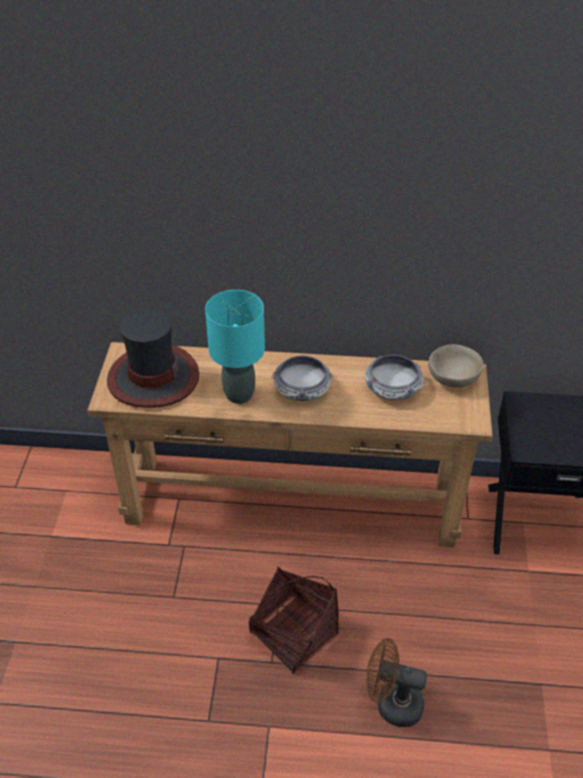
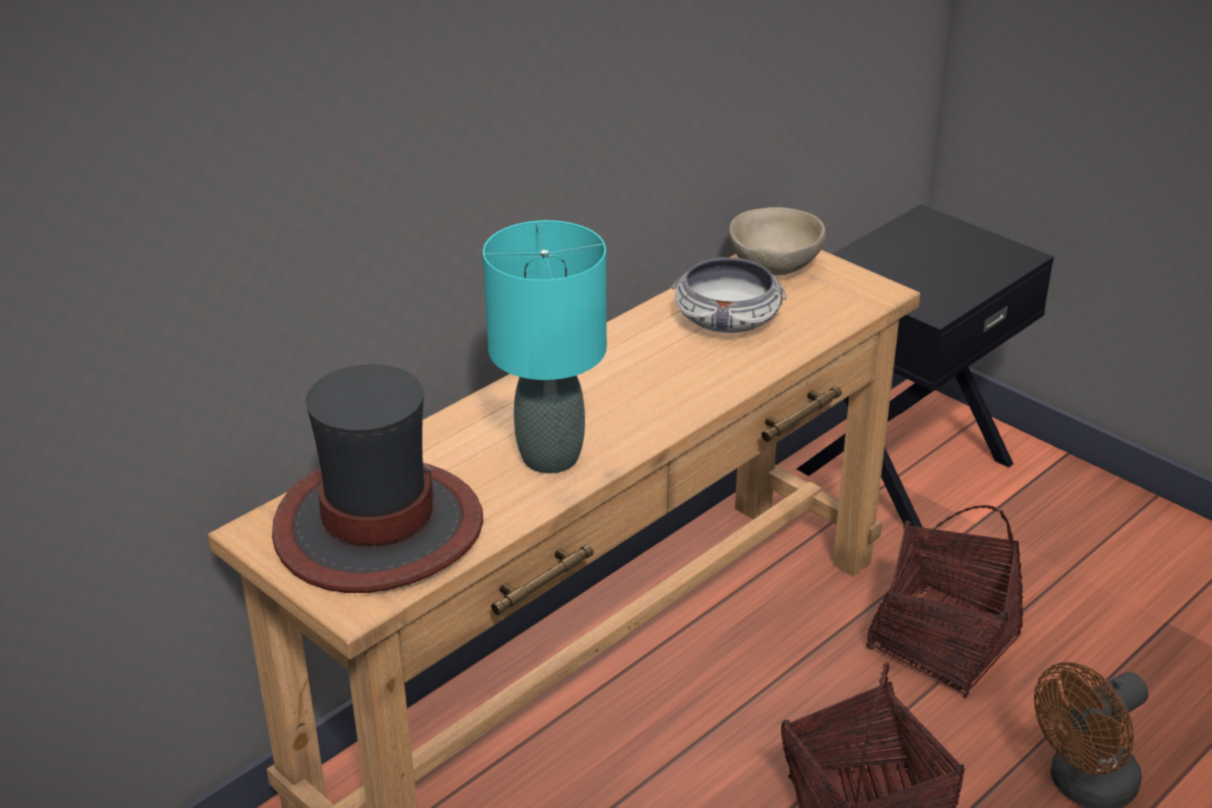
camera: 50 degrees left, 10 degrees down
(302, 389) = (622, 393): bowl -> none
(429, 602) = (942, 644): none -> basket

